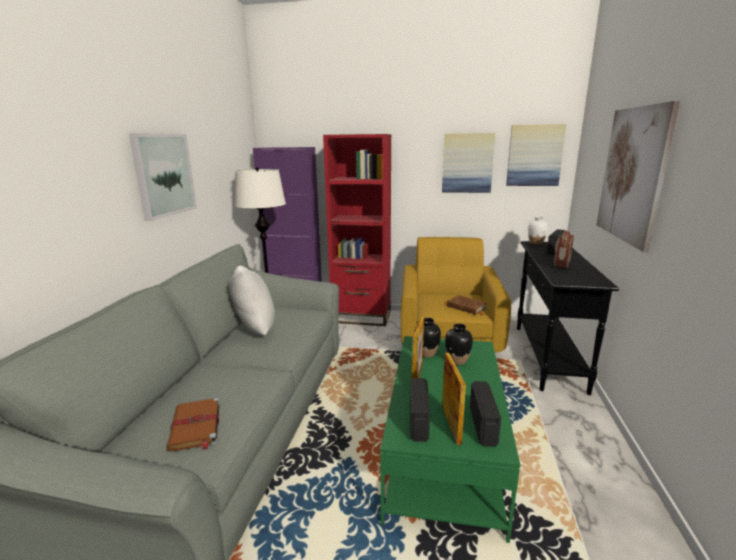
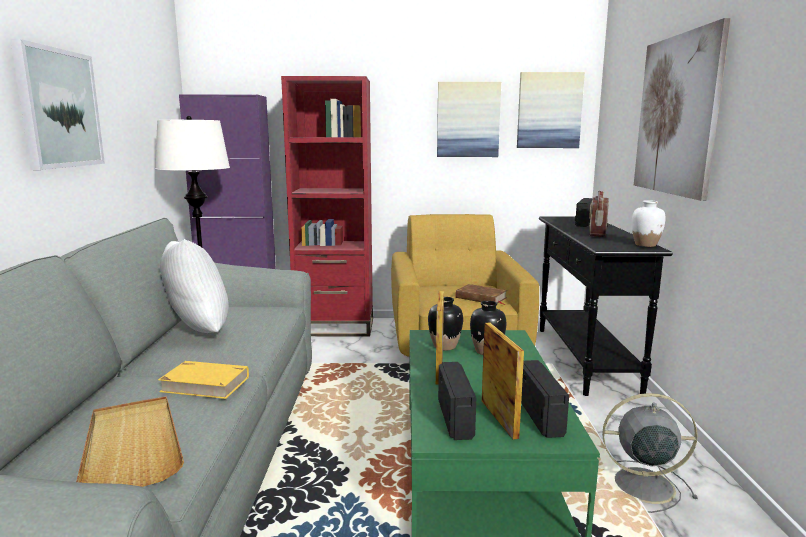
camera: 10 degrees left, 5 degrees down
(195, 427) = (132, 446): brown book -> beige tray
(250, 378) = (205, 384): none -> yellow book
(536, 243) = (558, 217): white vase -> white vase (645, 245)
(567, 474) = (640, 485): none -> grey fan

